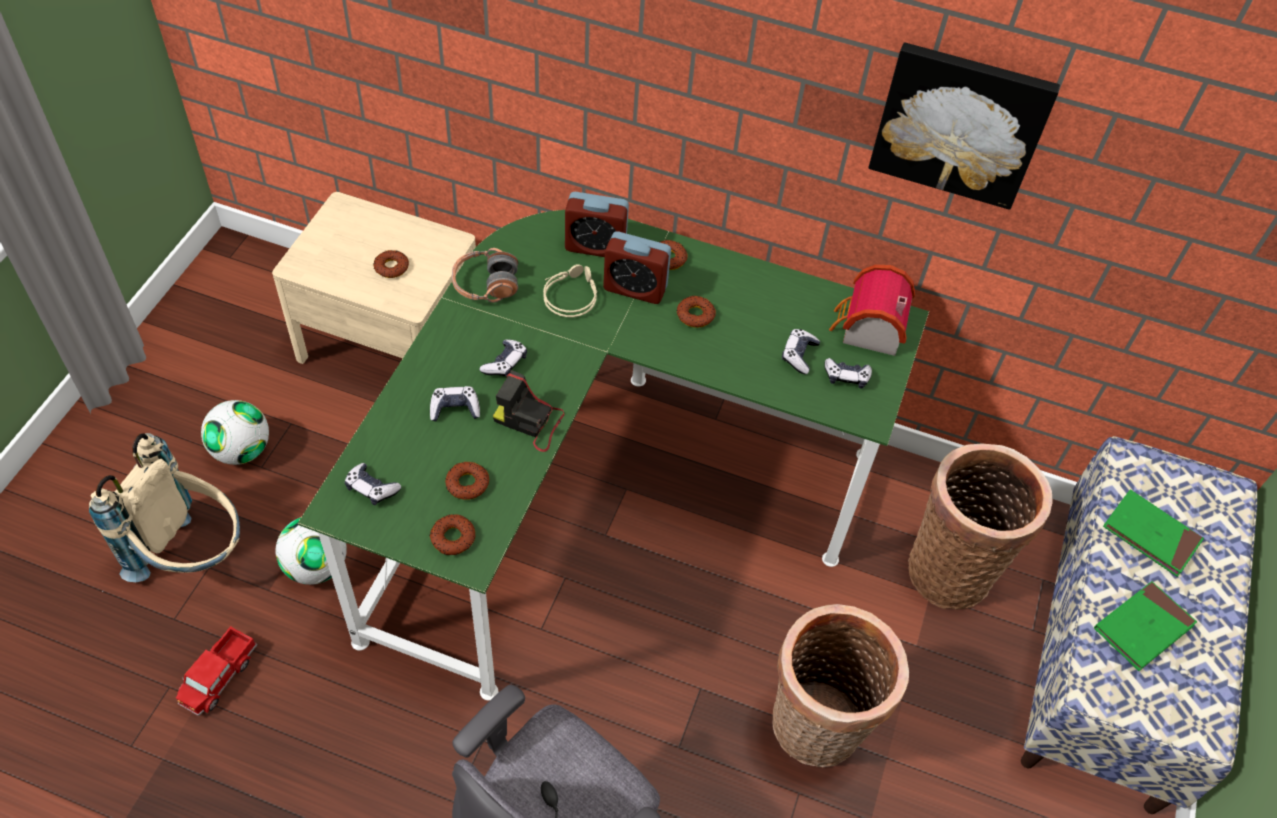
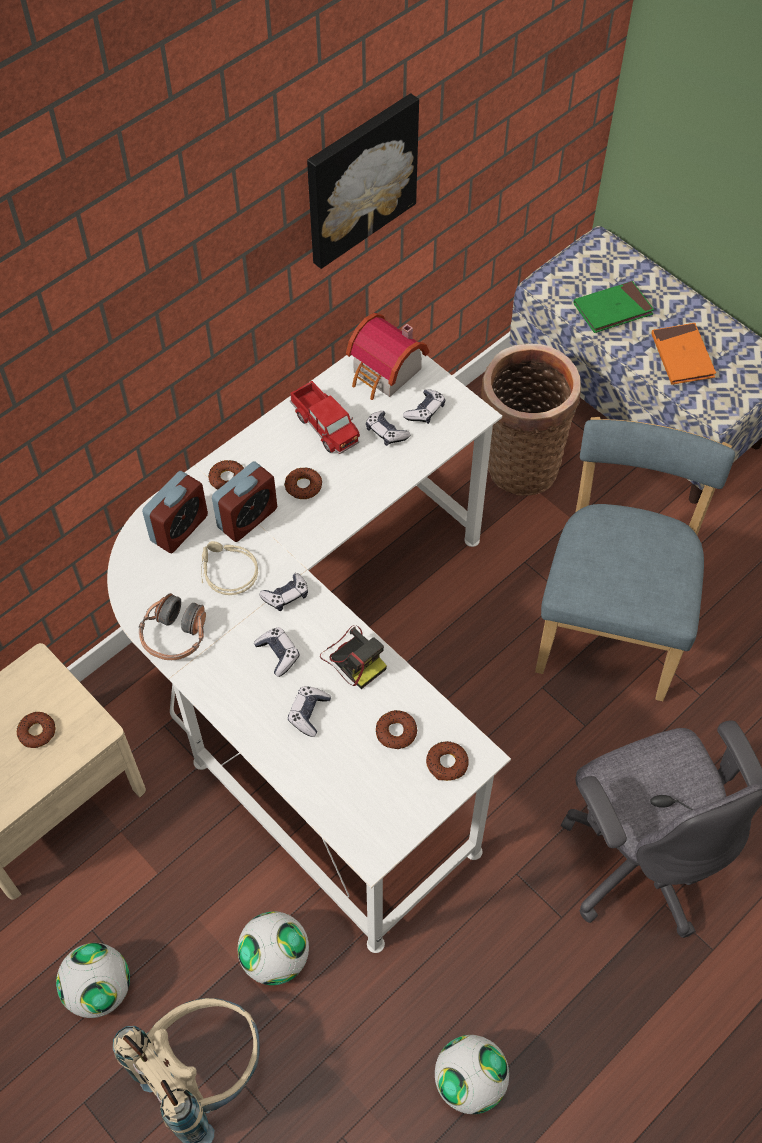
camera: 60 degrees left, 5 degrees up
(219, 676) = (352, 1085): toy truck -> toy truck (325, 425)
(254, 777) = (469, 1081): none -> football
(372, 488) = (363, 812): game controller -> game controller (286, 596)
(530, 421) = (353, 658): camera -> camera turned 90 degrees counterclockwise
(602, 493) = (321, 682): green desk -> white desk
(815, 730) = (611, 623): basket -> blue chair
(1142, 628) = (682, 356): green book -> orange book

